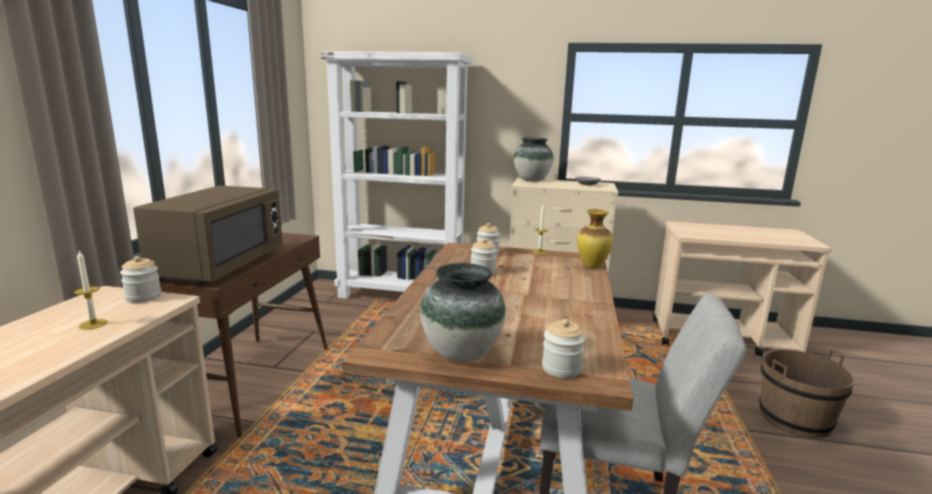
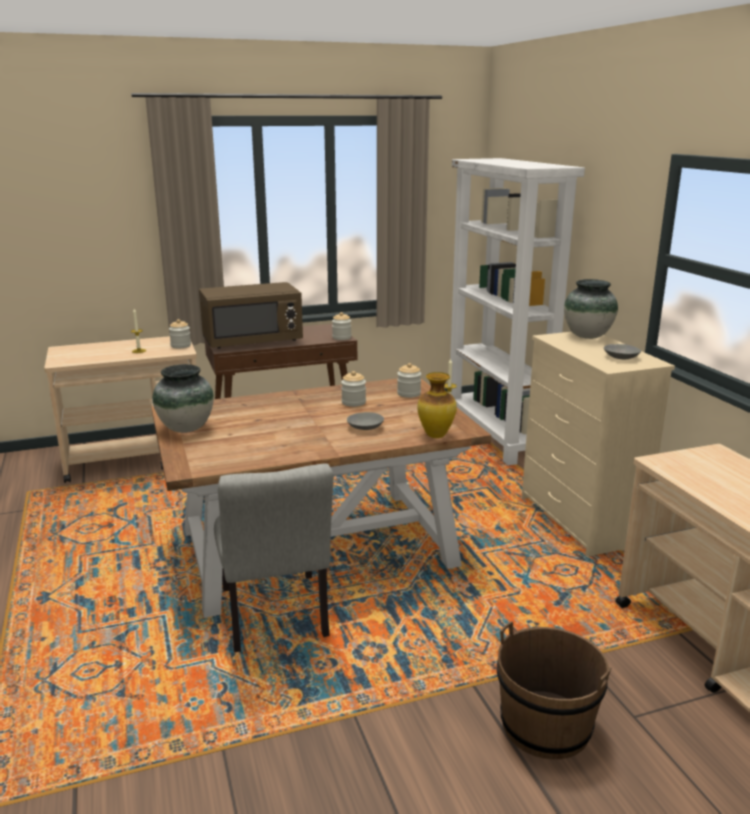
camera: 60 degrees right, 5 degrees up
(550, 281) = (365, 427): none -> grey bowl
(561, 368) = (190, 457): jar -> jar (341, 337)

